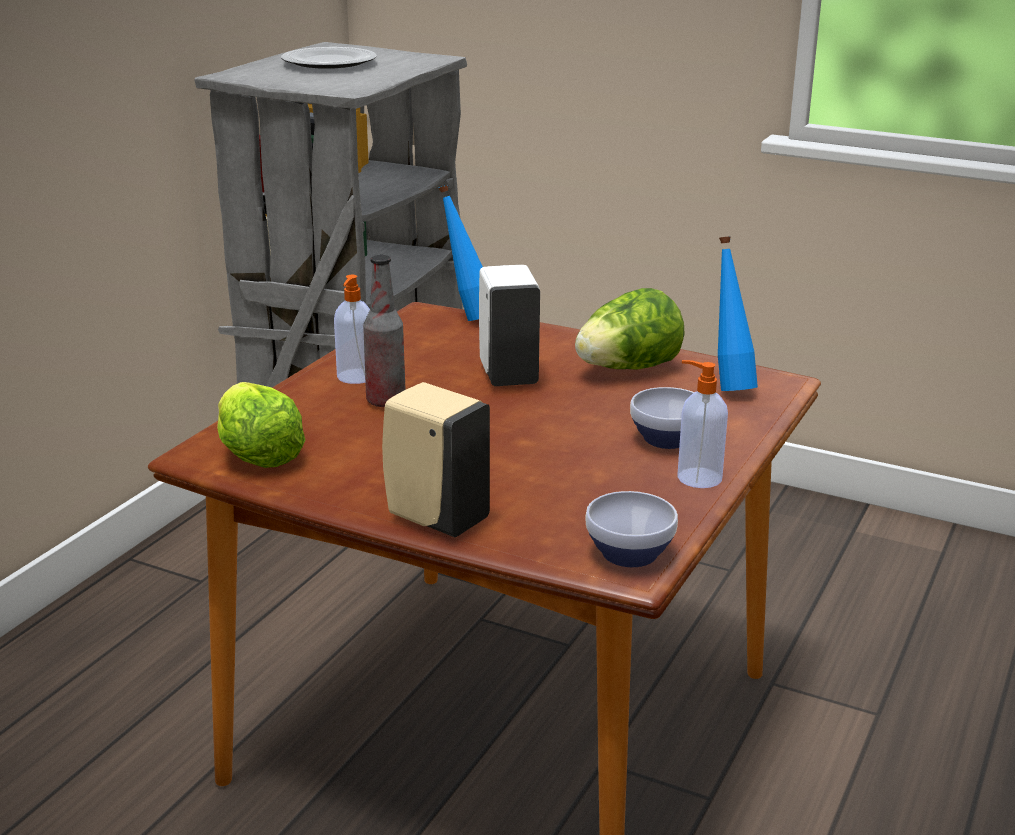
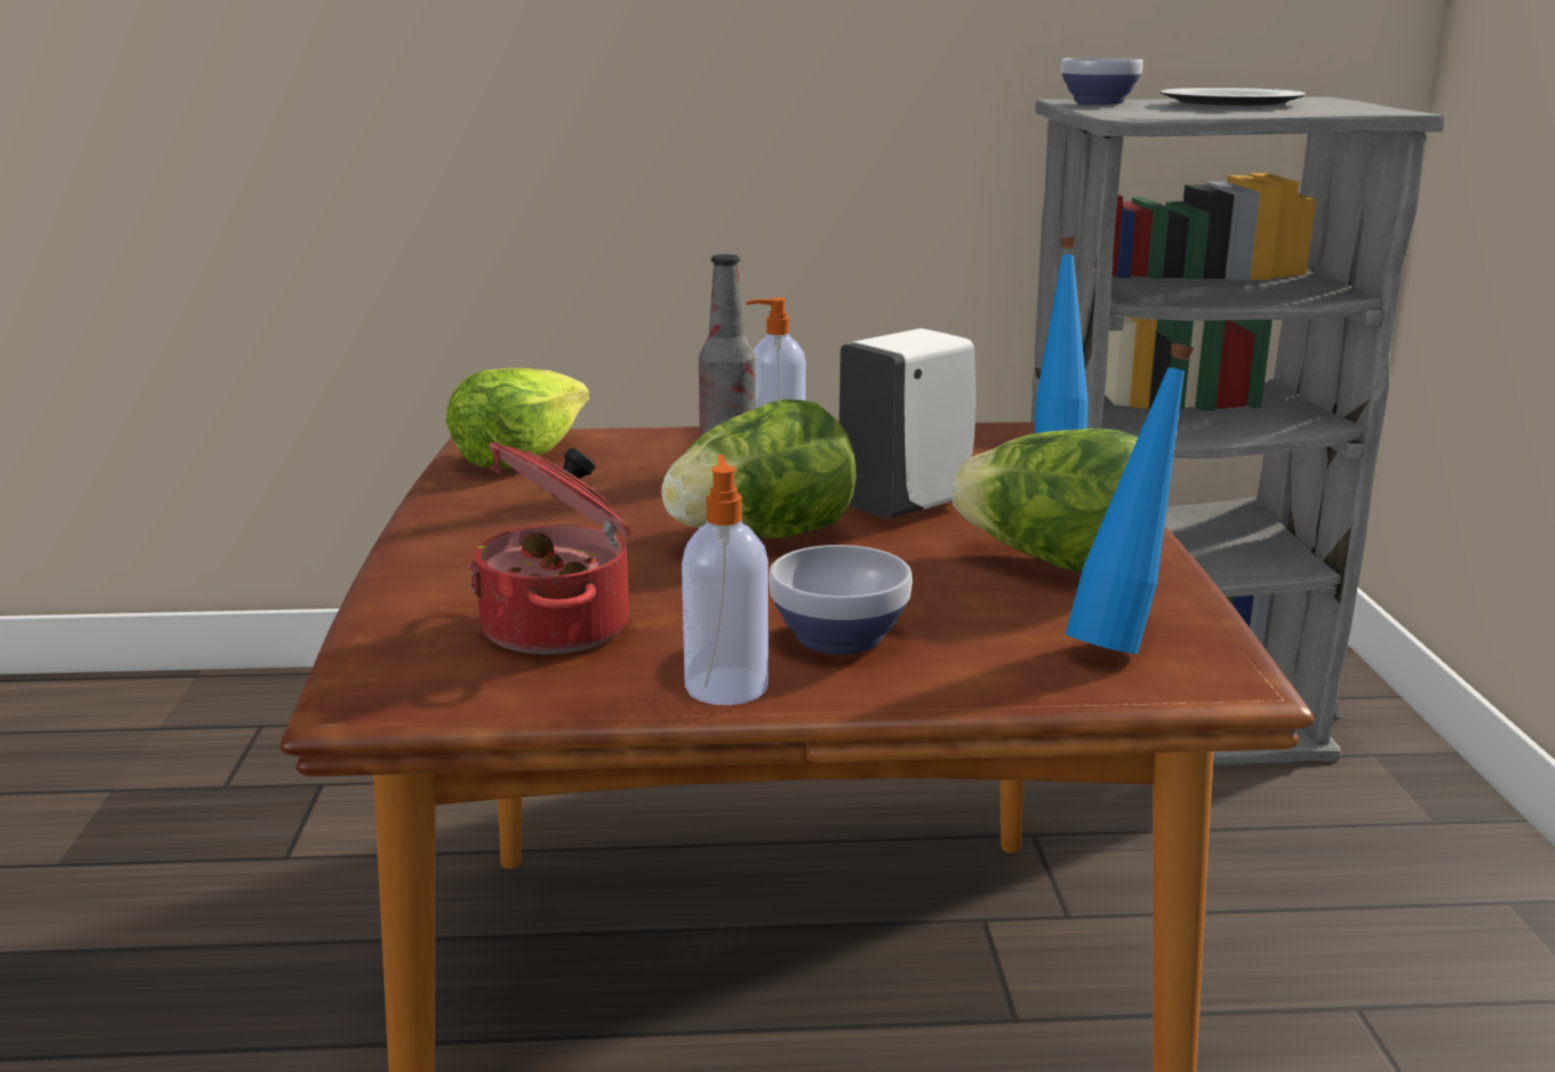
camera: 60 degrees right, 5 degrees down
(434, 519) = (428, 562): beige soap dispenser -> none
(511, 421) = (762, 538): none -> lettuce
(583, 500) = (561, 627): none -> cooking pot
(632, 555) = (415, 691): bowl -> bowl (1099, 103)

